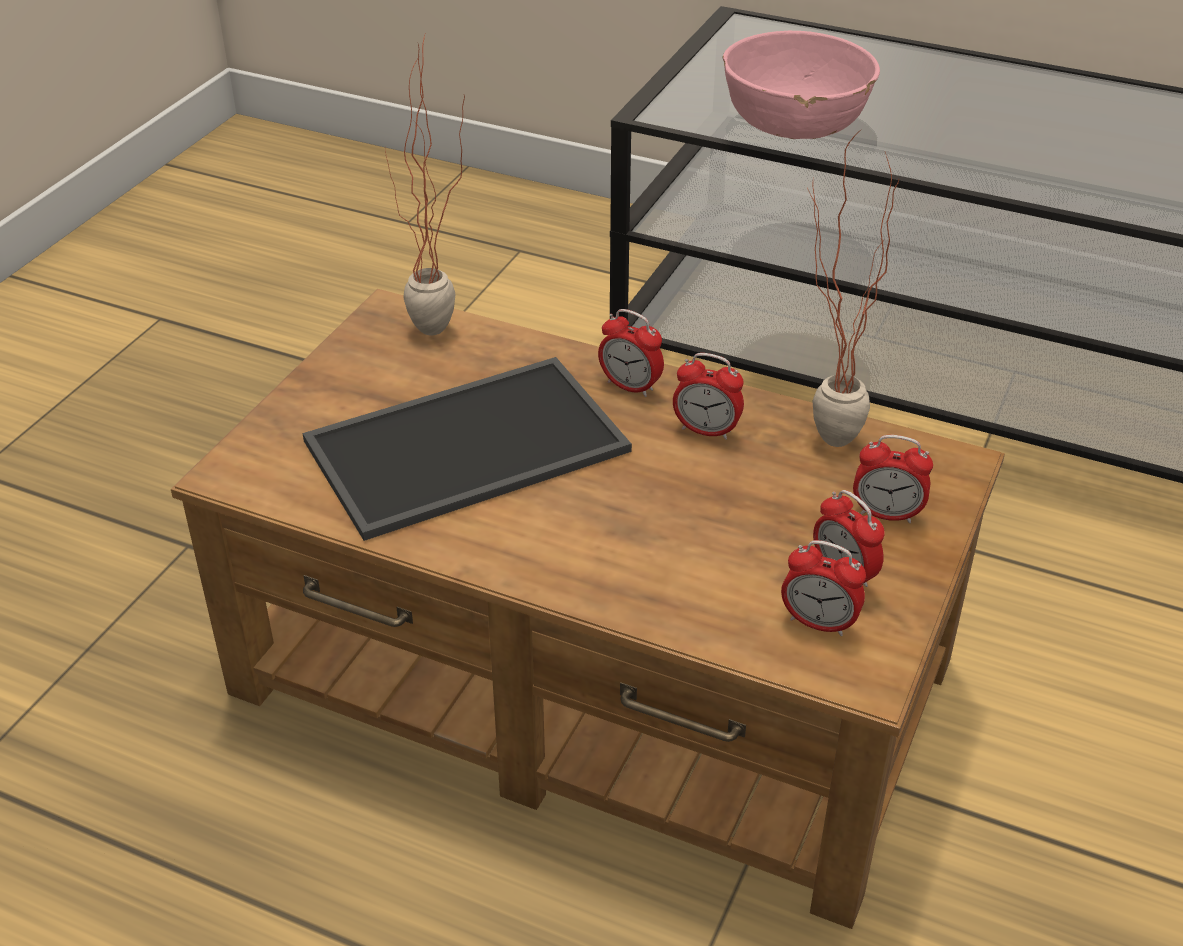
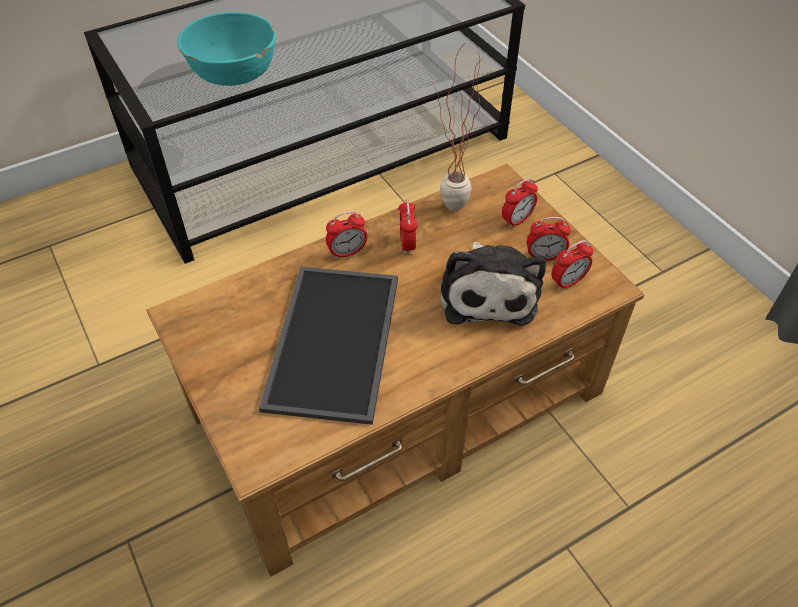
camera: 55 degrees left, 10 degrees up
(440, 337) = (226, 304): potted plant -> none
(703, 546) = (488, 292): none -> plush toy
(706, 430) = (407, 244): alarm clock -> alarm clock turned 120 degrees clockwise
(794, 127) = (234, 74): pink bowl -> turquoise bowl

